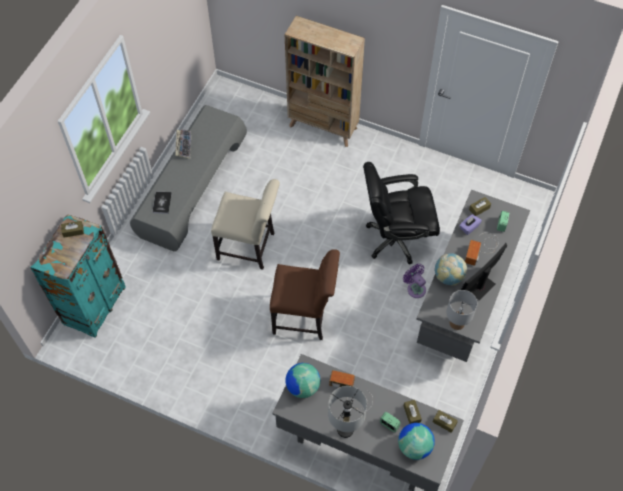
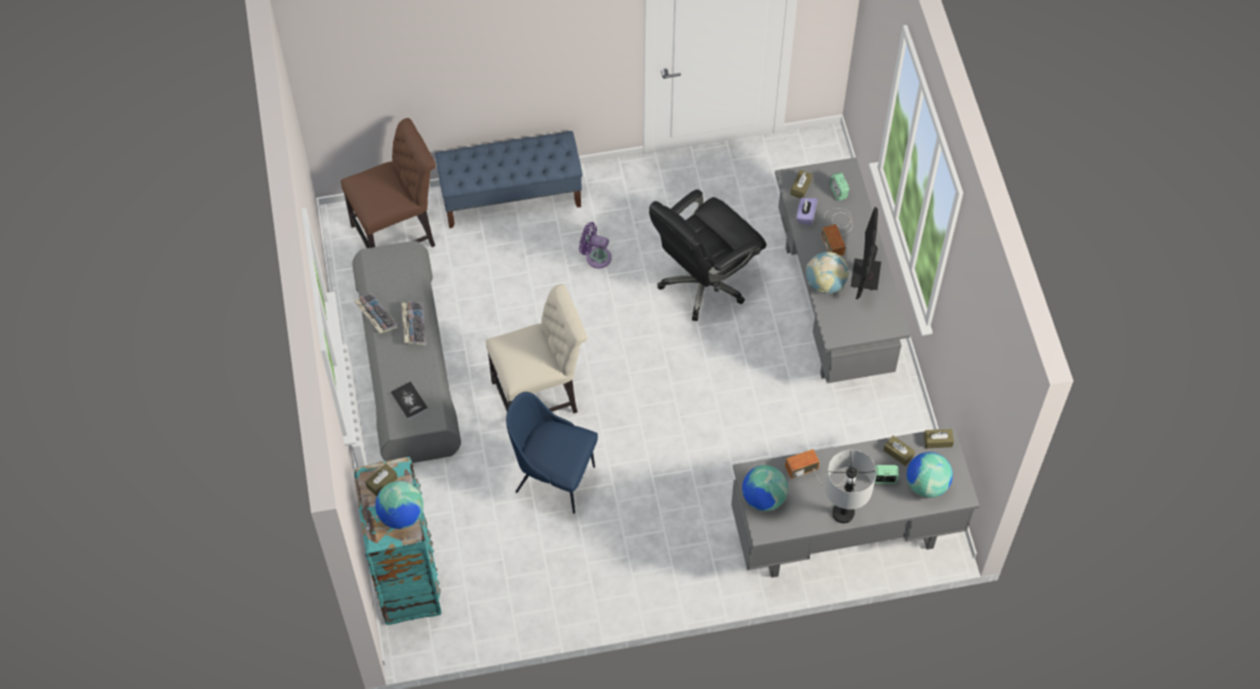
camera: 35 degrees left, 0 degrees up
(67, 257) = (401, 515): none -> globe
(199, 162) = (413, 325): none -> keyboard
(218, 300) = (554, 480): none -> blue chair
(305, 317) = (671, 437): brown chair -> brown chair (399, 234)
(323, 127) = (511, 197): beige bookcase -> blue bench
(415, 288) = (769, 327): purple fan -> purple fan (596, 257)
(457, 323) = (872, 329): grey table lamp -> none

